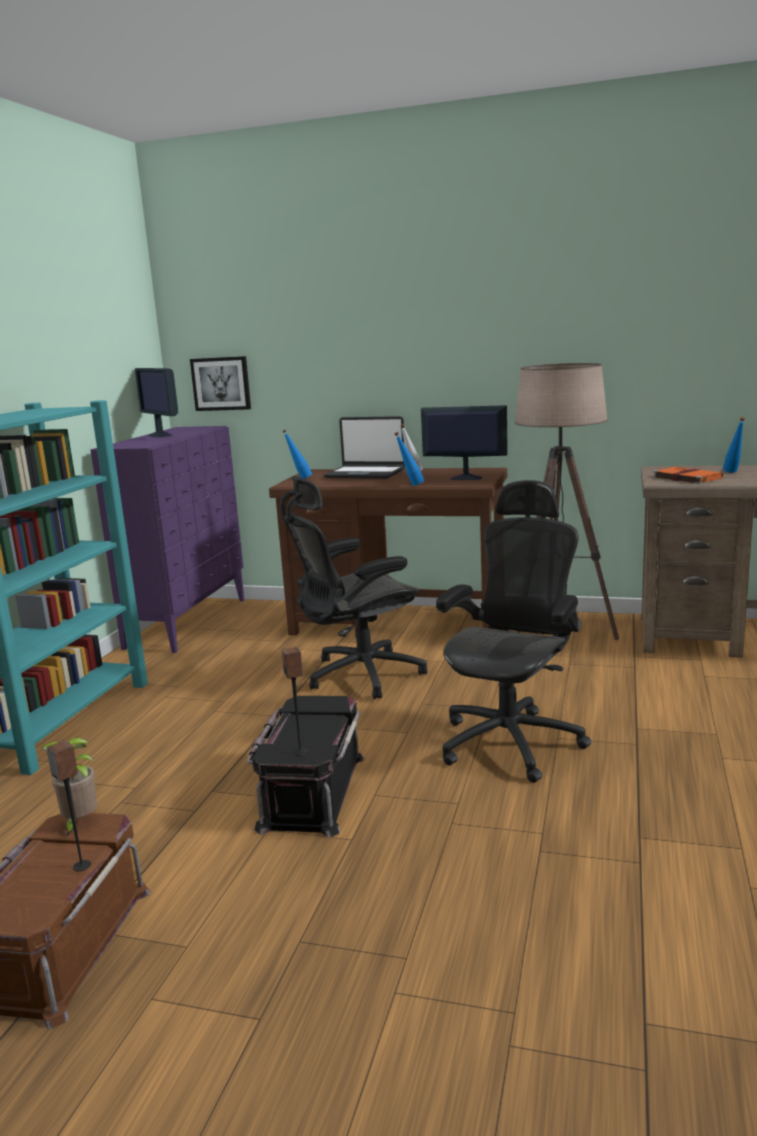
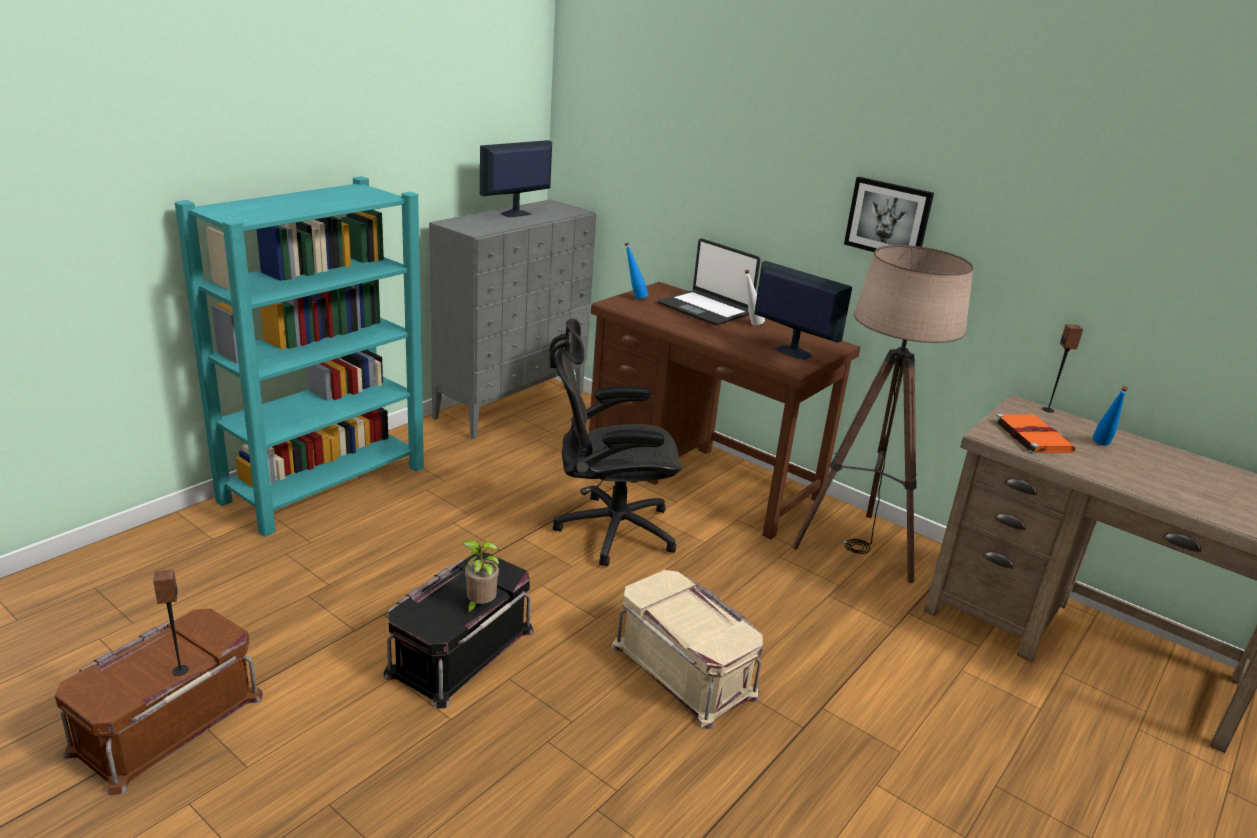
camera: 20 degrees right, 10 degrees up
(79, 824) = (209, 626): potted plant -> potted plant (479, 606)
(160, 435) = (515, 214): monitor -> monitor turned 60 degrees clockwise
(189, 622) = (513, 405): purple dresser -> grey dresser
(221, 383) = (598, 166): picture -> picture (888, 219)
(300, 751) = (430, 622): speaker -> speaker (1048, 410)
(410, 485) = (724, 346): blue bottle -> none
(513, 740) = (685, 669): office chair -> beige storage box

